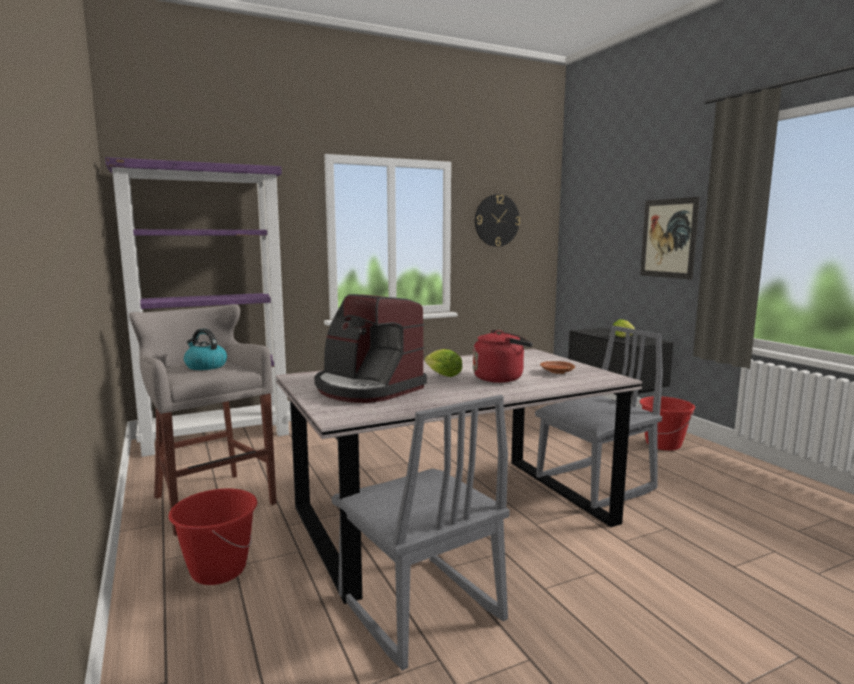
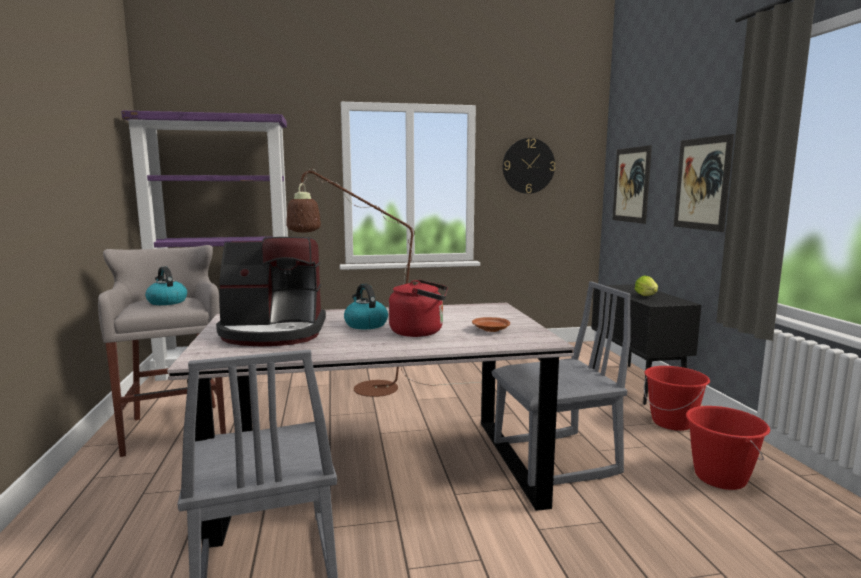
camera: 15 degrees right, 0 degrees up
(218, 570) = (126, 495): red bucket -> red bucket (720, 478)
(367, 388) = (273, 333): coffee machine -> coffee machine turned 60 degrees counterclockwise
(377, 443) = (363, 389): none -> brown floor lamp
(441, 375) = (365, 324): lettuce -> kettle
(591, 238) = (631, 185): none -> picture

